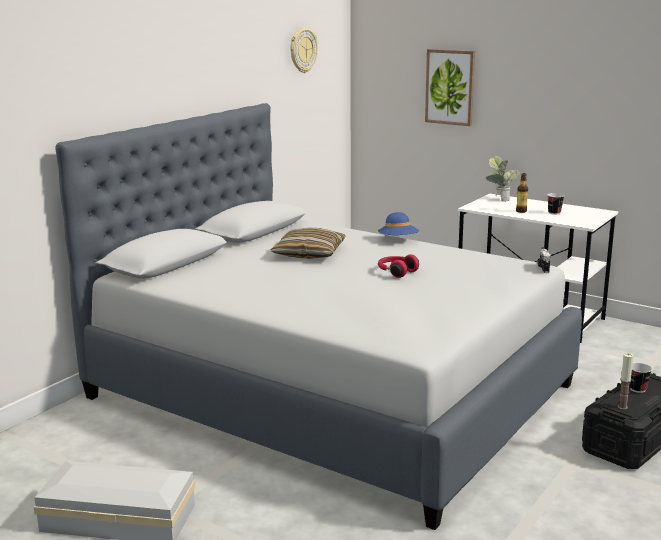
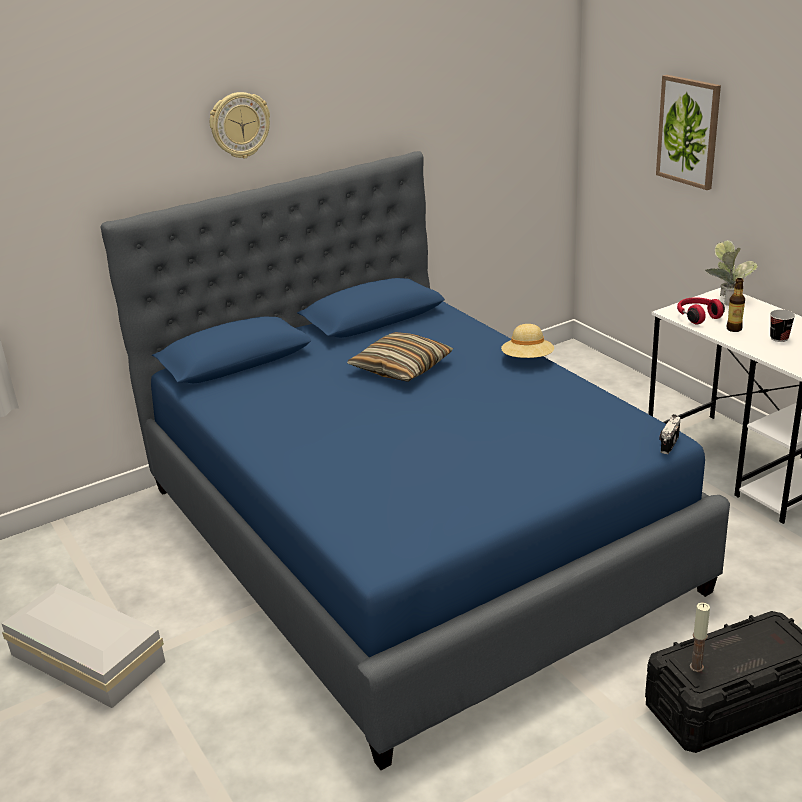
camera: 25 degrees right, 10 degrees up
(302, 50) = (491, 74): wall clock -> wall clock (239, 125)
(330, 391) = (409, 536): grey bed -> blue bed
(396, 272) = (472, 419): red headphones -> red headphones (697, 317)
(398, 240) = (527, 360): blue hat -> beige hat
(638, 389) = (744, 641): cup -> none

